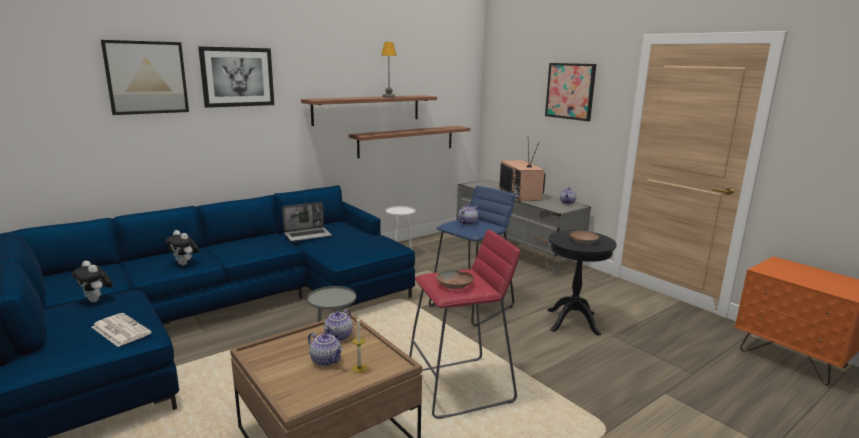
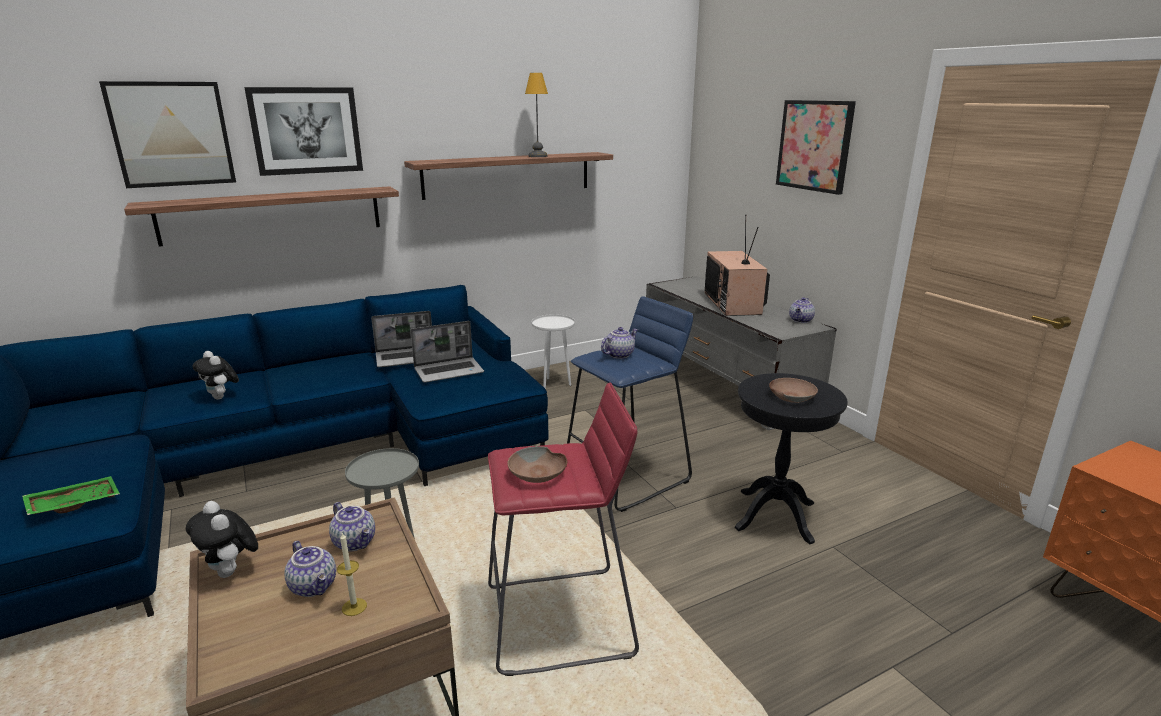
camera: 10 degrees right, 5 degrees up
(97, 300) = (78, 450): plush toy -> plush toy (231, 572)
(120, 330) = (74, 503): newspaper -> green tray
(339, 337) = (356, 542): teapot -> teapot turned 75 degrees counterclockwise
(343, 242) = (449, 371): none -> laptop
(407, 141) = (571, 220): shelf -> shelf (273, 215)

